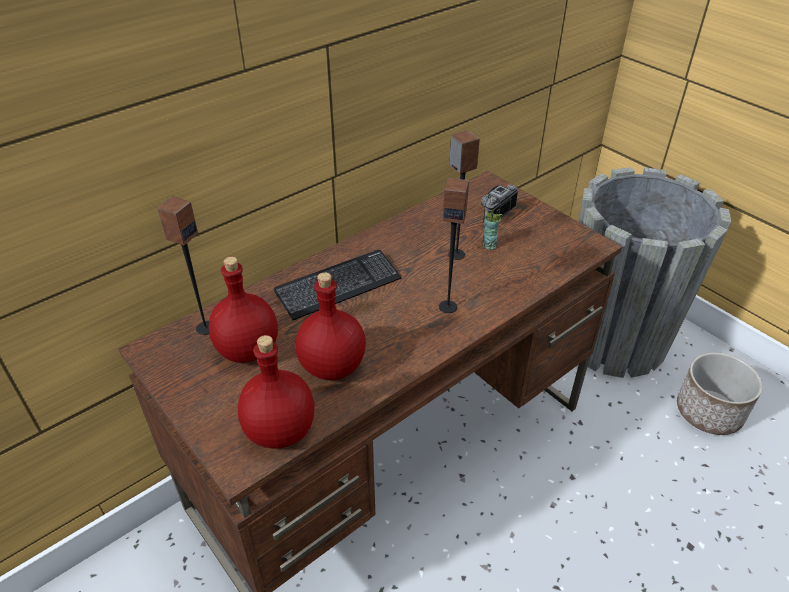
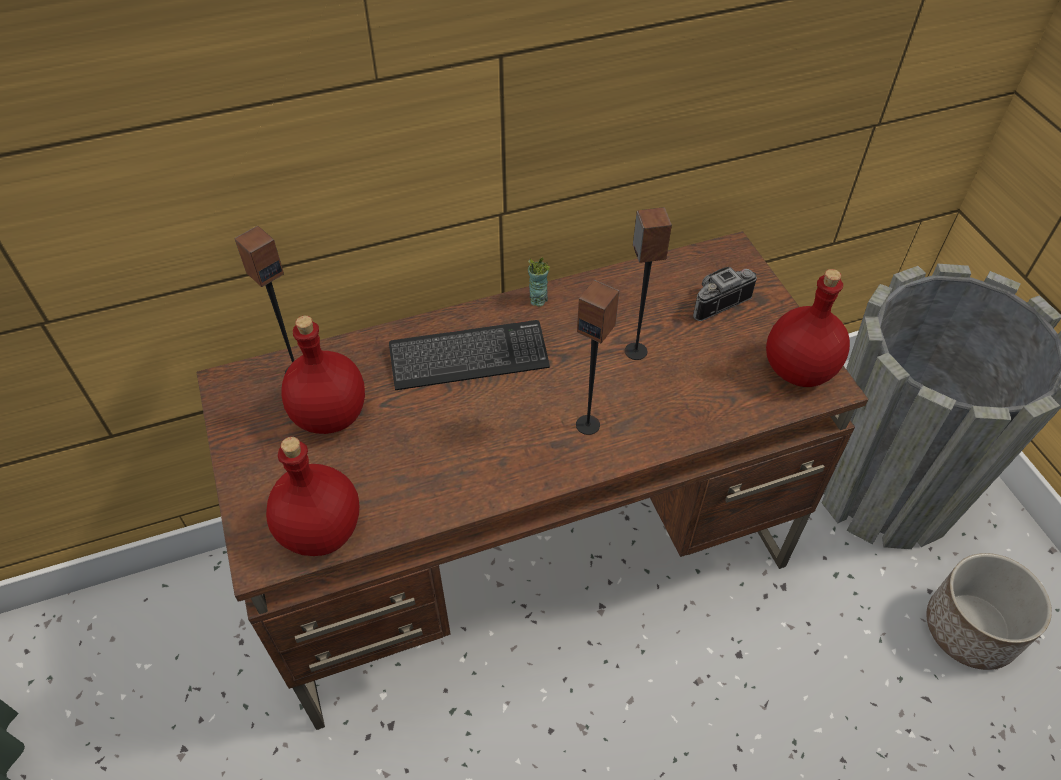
camera: 20 degrees right, 10 degrees up
(331, 365) = (413, 464): red bottle -> red bottle (798, 369)
(489, 245) = (685, 348): cup -> cup (538, 299)

